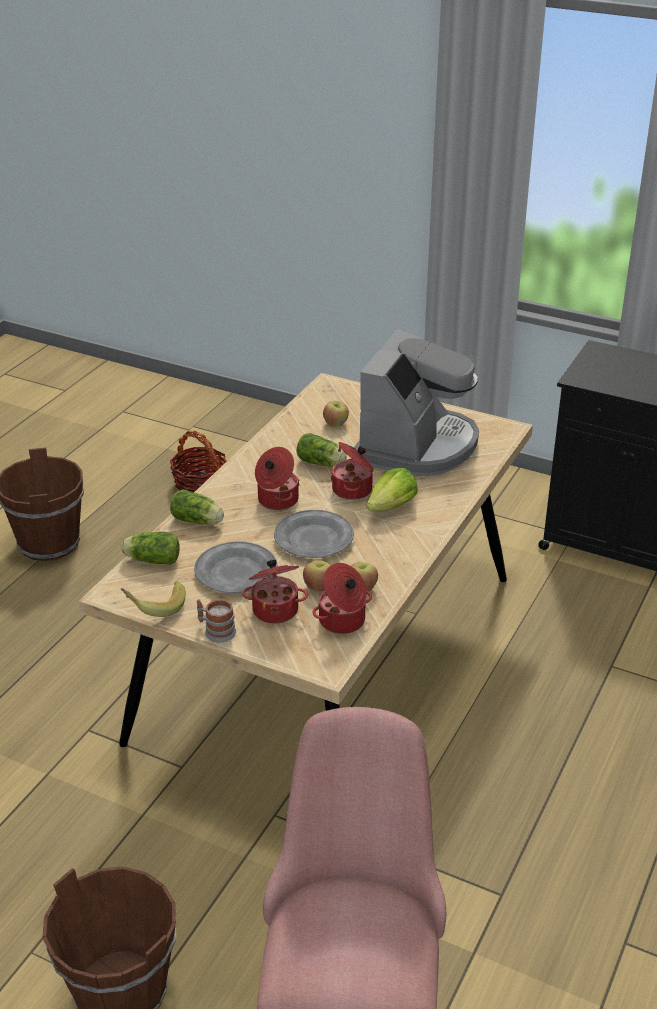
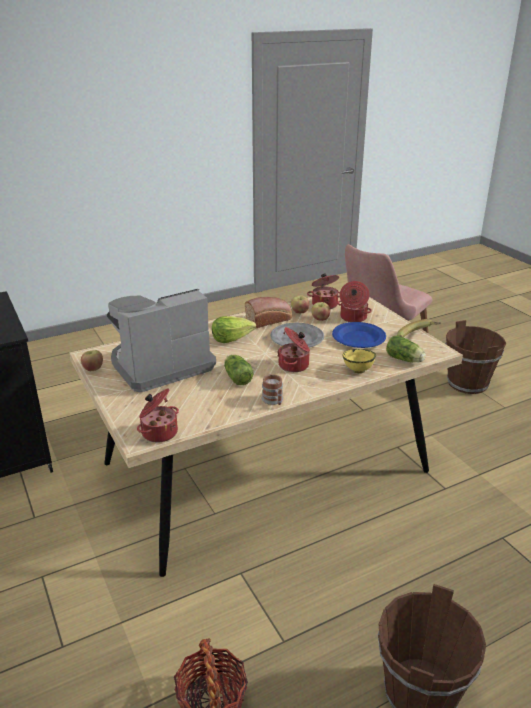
camera: 145 degrees left, 5 degrees down
(198, 521) = (357, 371): lettuce -> yellow bowl
(216, 631) = (391, 319): mug -> mug (274, 401)
(236, 572) = (358, 338): grey plate -> blue plate
(336, 424) = (187, 402): apple -> apple (93, 368)
(353, 490) = (240, 355): cooking pot -> cooking pot (159, 432)
(384, 555) = (269, 320): none -> bread

